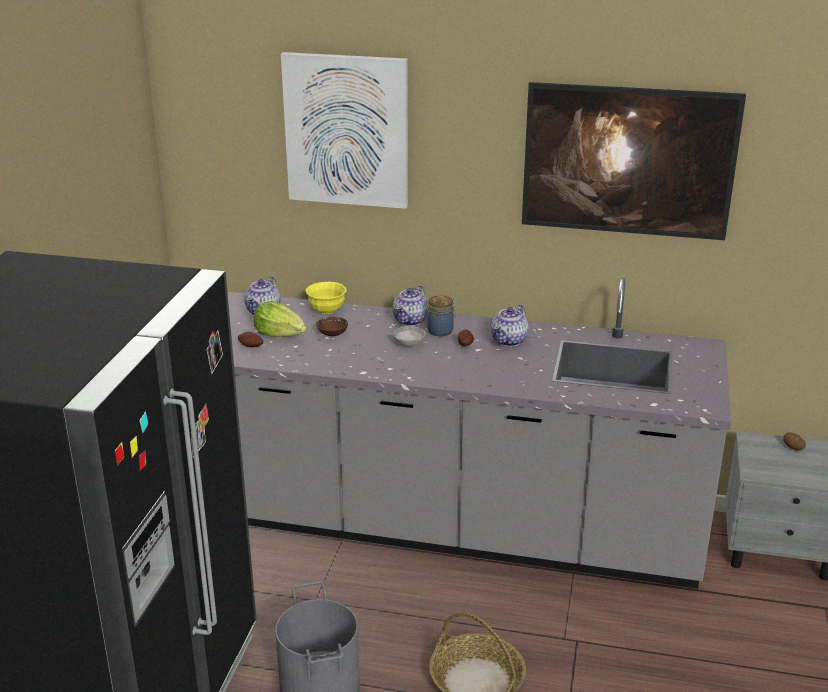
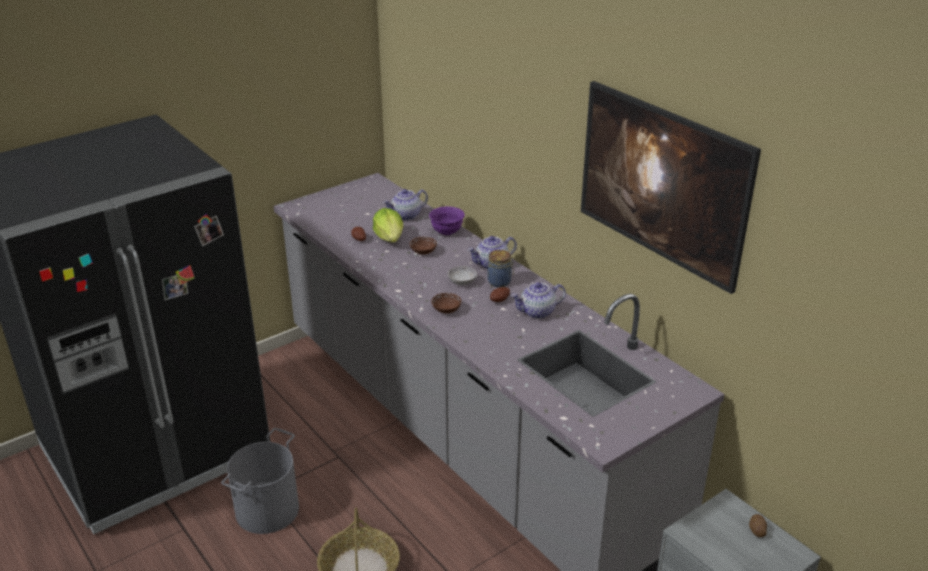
camera: 40 degrees right, 5 degrees up
(326, 311) = (447, 232): yellow bowl -> purple bowl
(347, 130) = (478, 84): picture -> none
(432, 369) = (446, 310): none -> brown bowl

